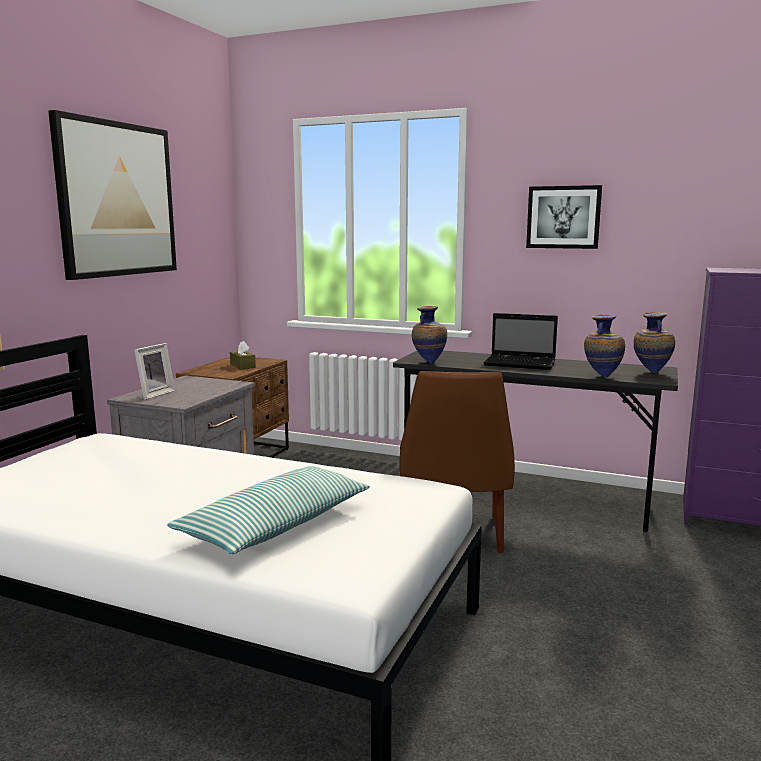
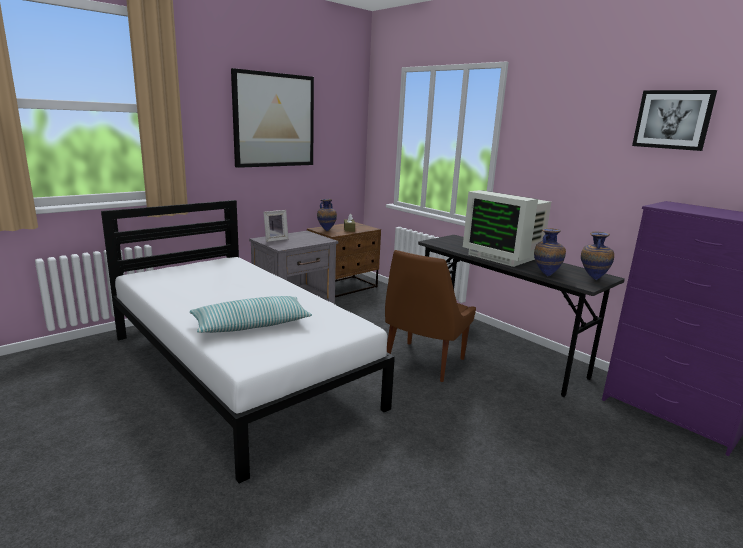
camera: 25 degrees right, 5 degrees up
(428, 362) = (441, 245): vase -> vase (326, 230)
(521, 364) = (504, 256): laptop -> monitor
(563, 217) = (564, 149): picture -> picture (673, 119)

